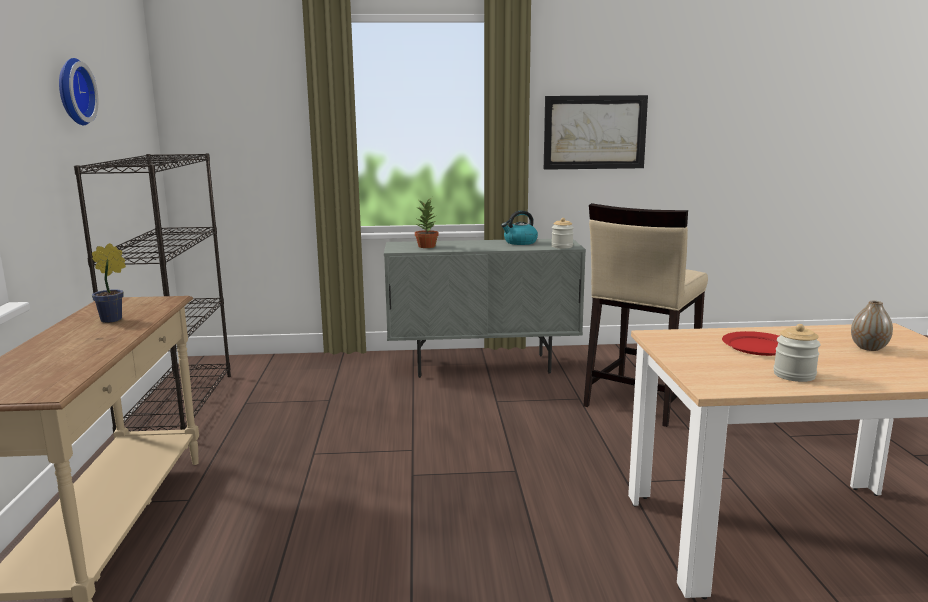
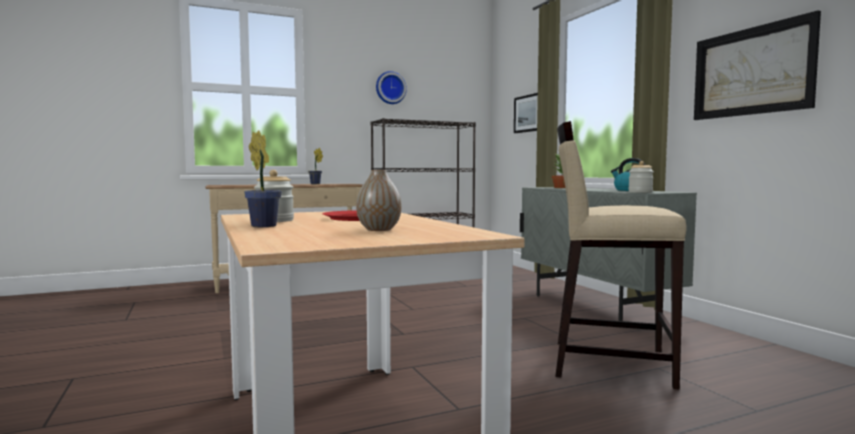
camera: 70 degrees right, 10 degrees down
(267, 138) = (528, 113): none -> picture
(848, 379) = (265, 225): none -> potted plant

